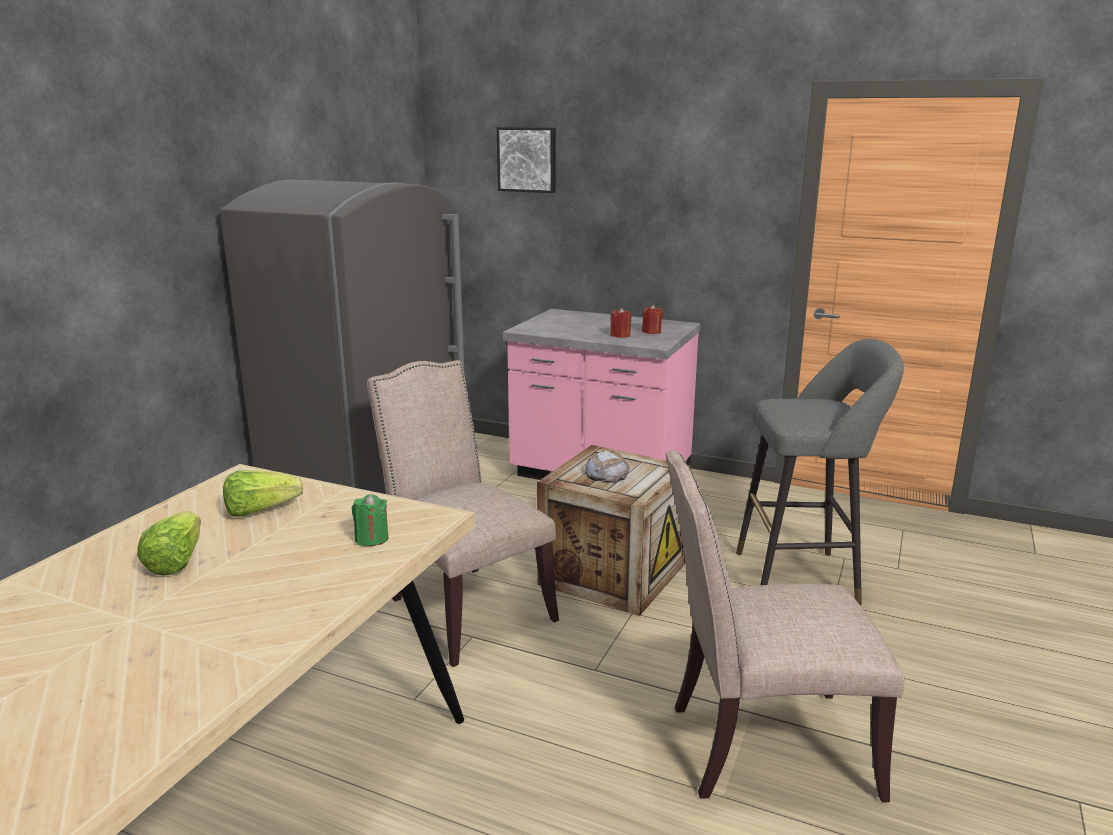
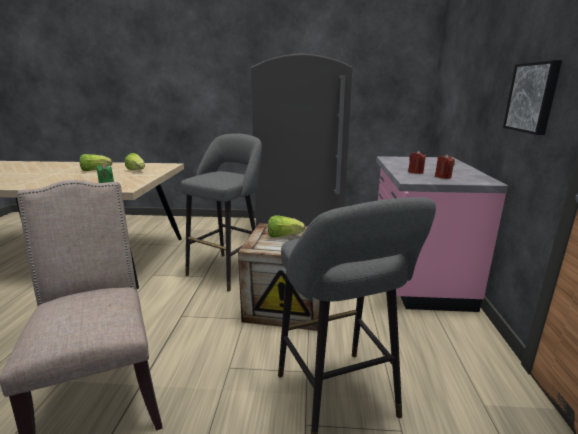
camera: 70 degrees right, 0 degrees up
(464, 608) = (228, 269): beige chair -> grey stool
(527, 159) = (465, 46): picture -> picture (533, 97)
(606, 473) = (283, 236): bread -> lettuce

